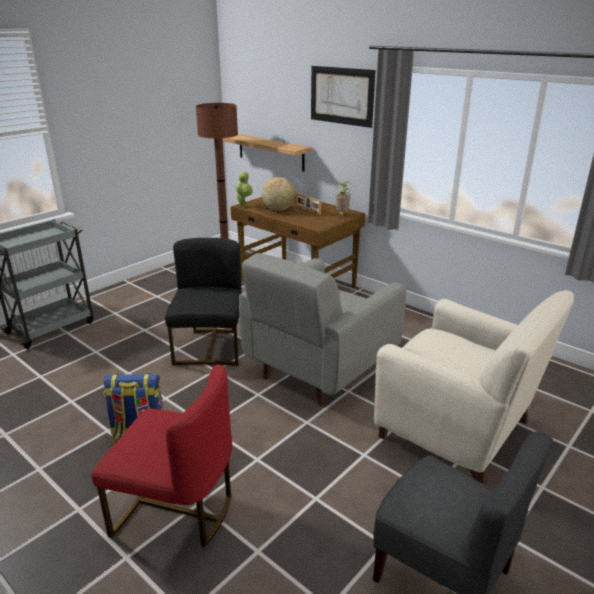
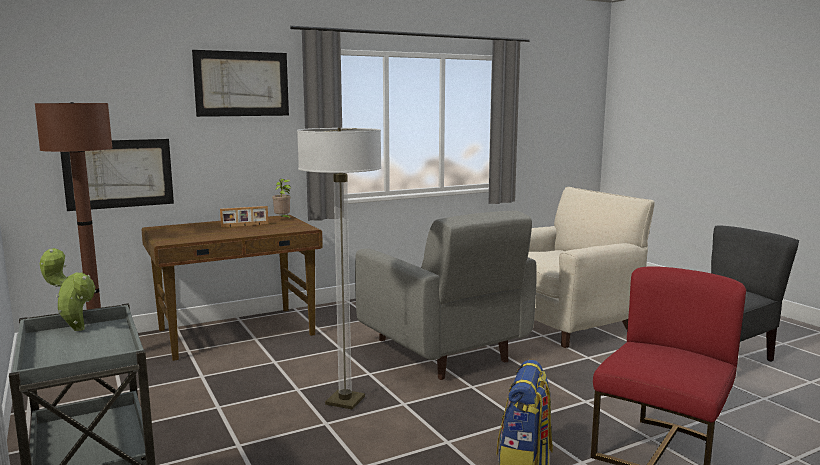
camera: 70 degrees left, 15 degrees down
(210, 347) = (345, 401): black chair -> floor lamp
(244, 205) = (168, 241): potted plant -> potted plant (75, 328)
(270, 152) = (119, 174): shelf -> picture
(278, 210) = (219, 233): globe -> none

